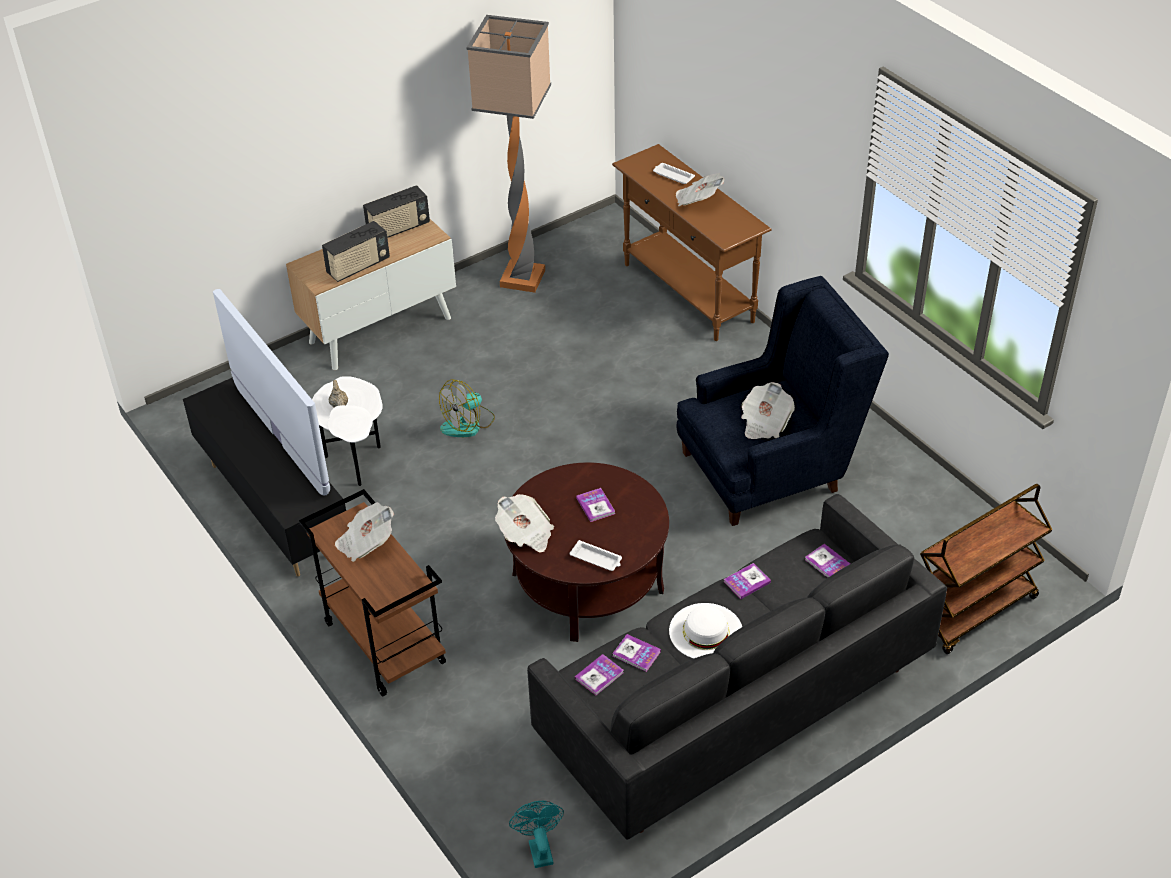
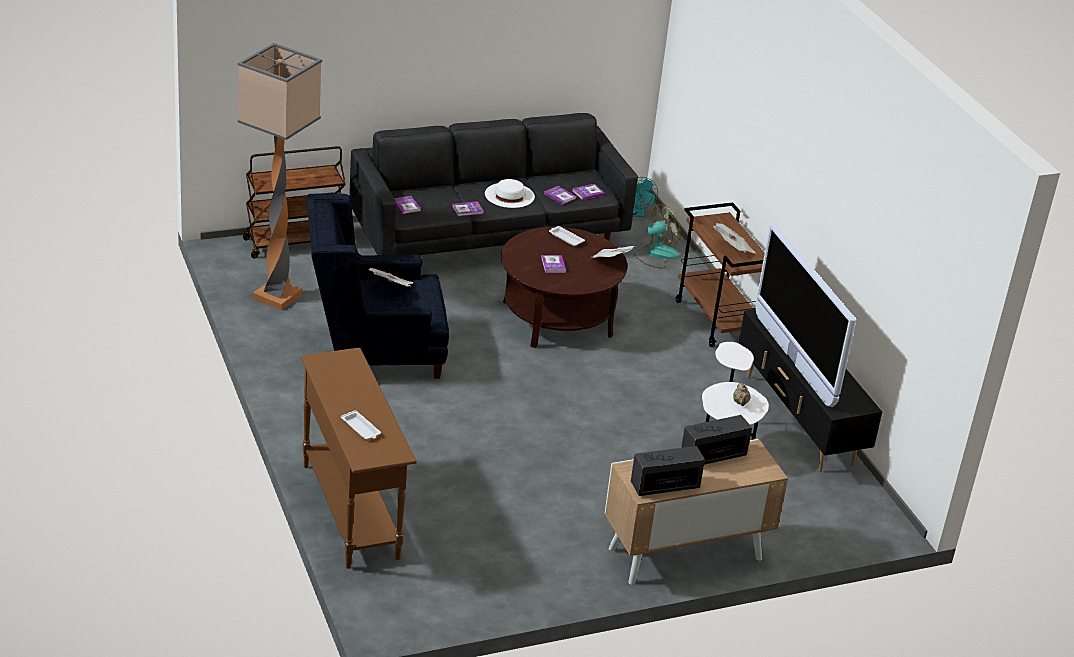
camera: 170 degrees left, 10 degrees down
(468, 424) = (617, 445): fan -> fan (656, 254)
(521, 277) = (518, 573): floor lamp -> floor lamp (277, 297)
(698, 200) = (352, 397): newspaper -> none

